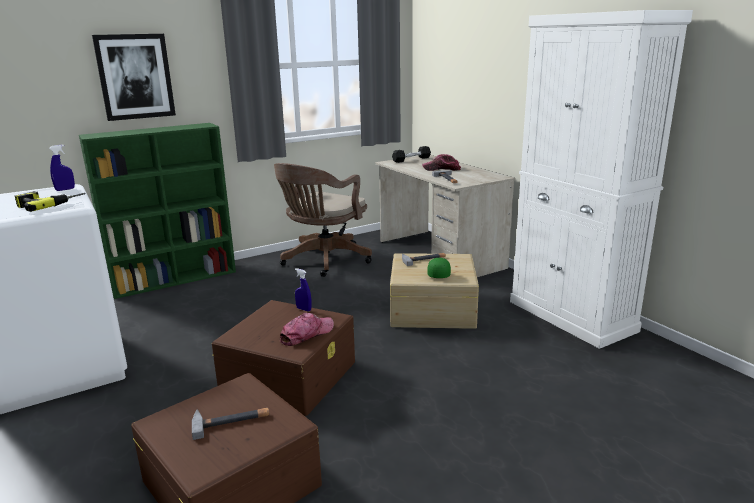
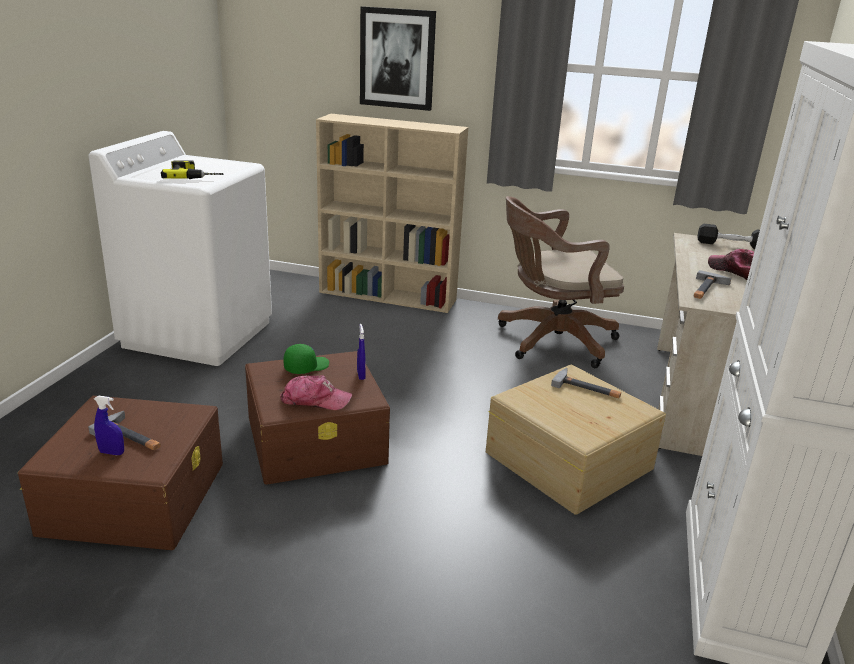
camera: 45 degrees right, 5 degrees up
(65, 189) = (237, 166): blue spray bottle -> blue spray bottle (112, 452)
(175, 279) = (389, 296): green bookcase -> beige bookcase
(438, 274) = (565, 414): green cap -> green cap (306, 367)

